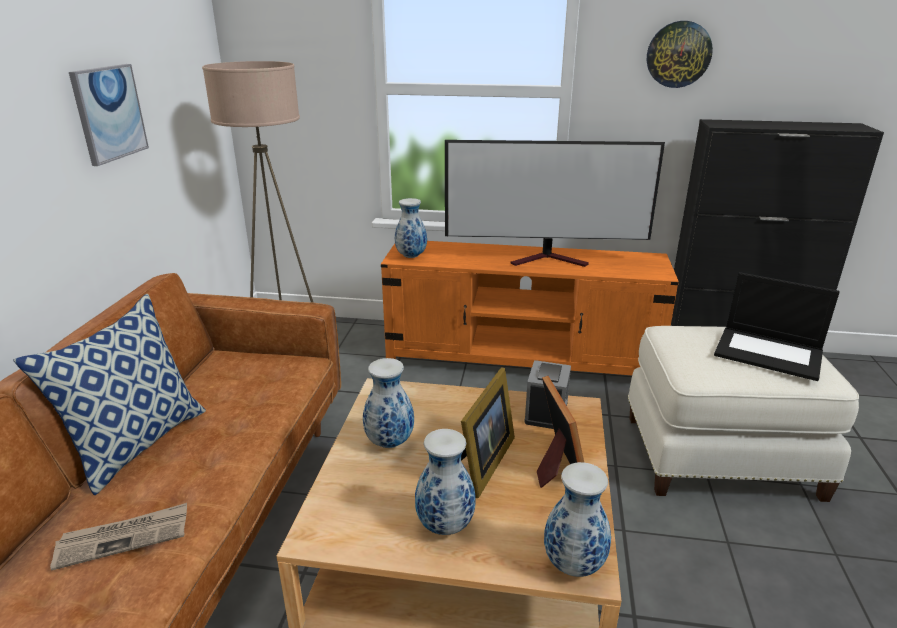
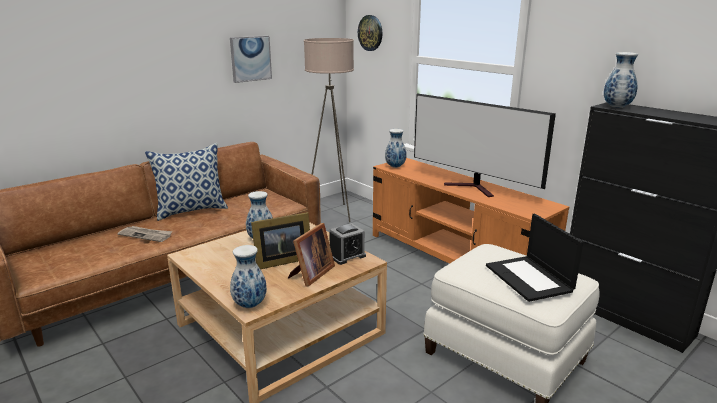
camera: 40 degrees right, 5 degrees down
(444, 525) = (229, 272): vase -> vase (616, 107)
(678, 54) = (597, 48): wall clock -> wall clock (370, 33)

